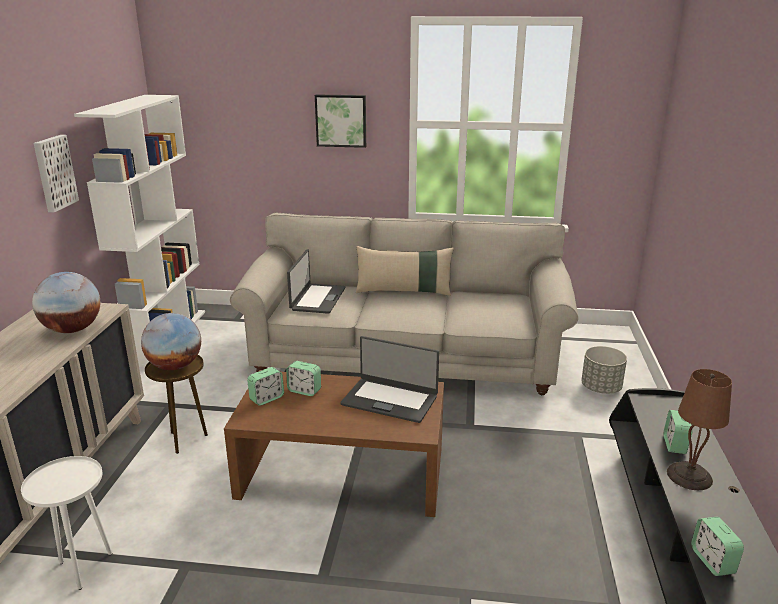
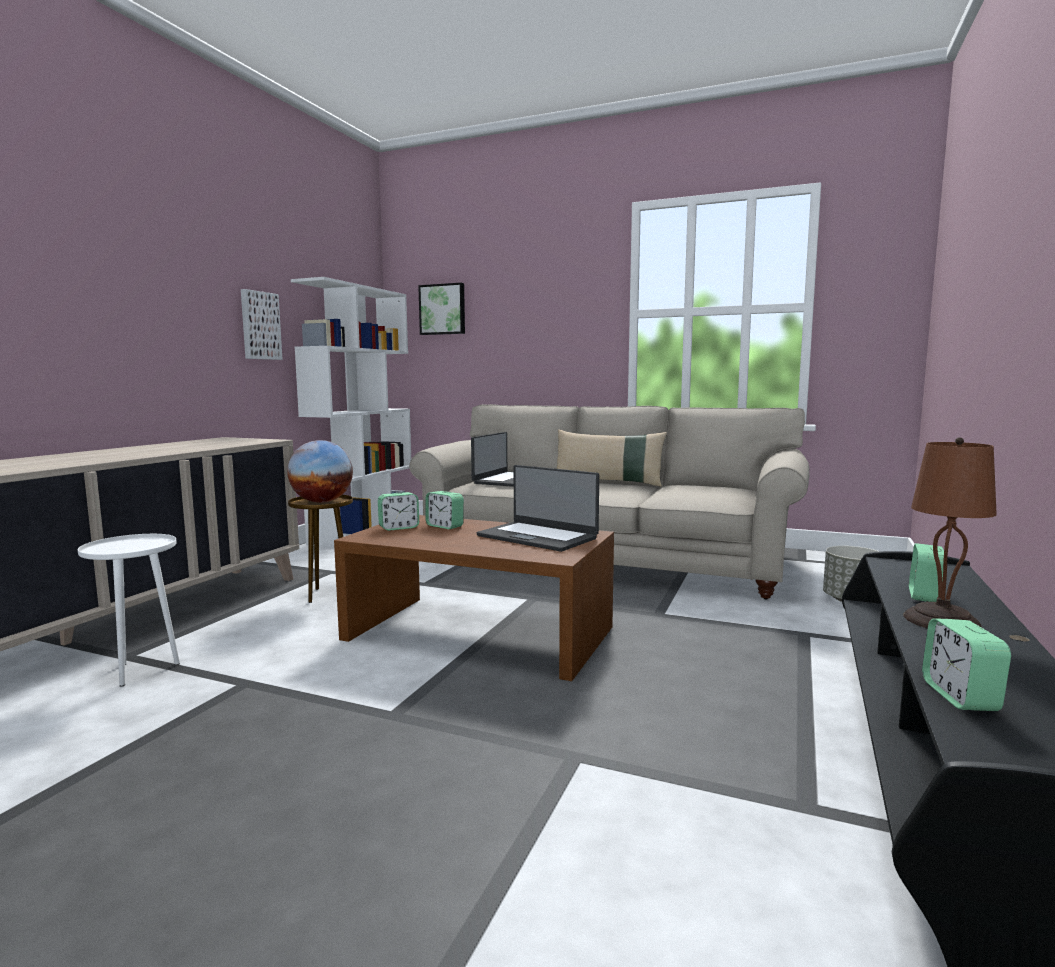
camera: 15 degrees right, 15 degrees down
(72, 330) = (222, 444): globe -> none
(341, 120) = (559, 315): picture -> picture (443, 309)

